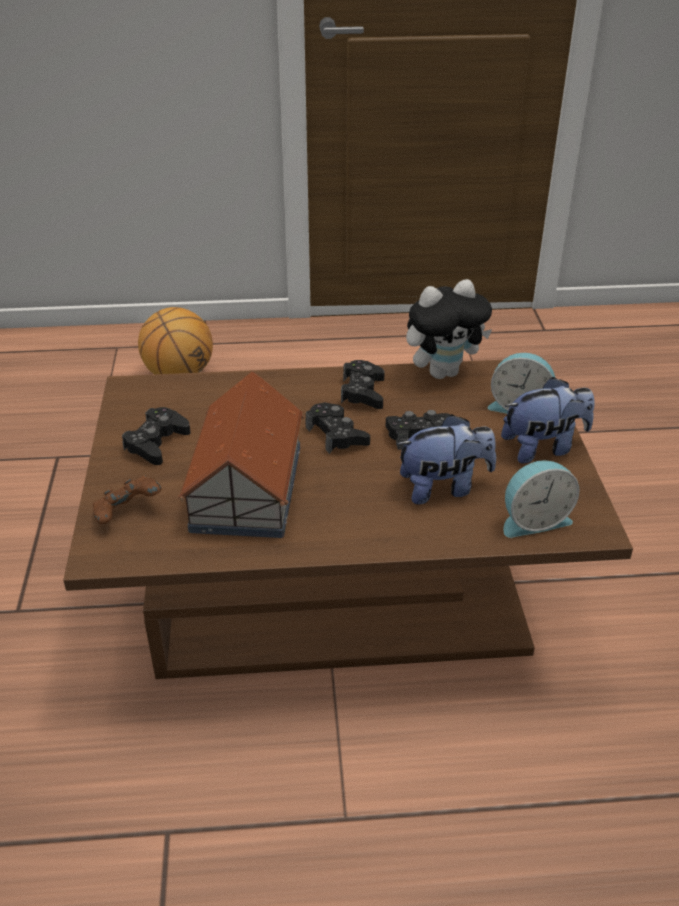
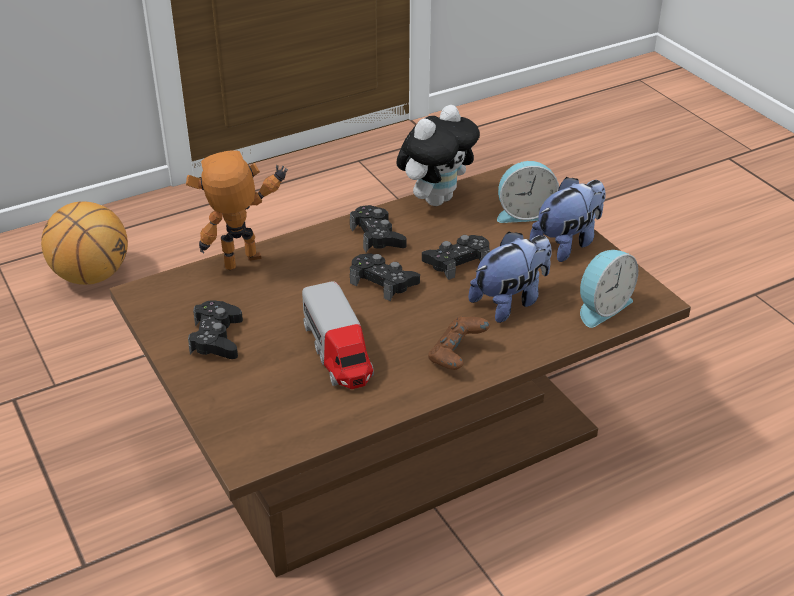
camera: 25 degrees left, 0 degrees up
(128, 513) = (243, 411): brown game controller -> brown game controller (457, 356)
(229, 388) = (246, 266): none -> toy robot
(248, 486) = (338, 352): toy house -> toy truck

